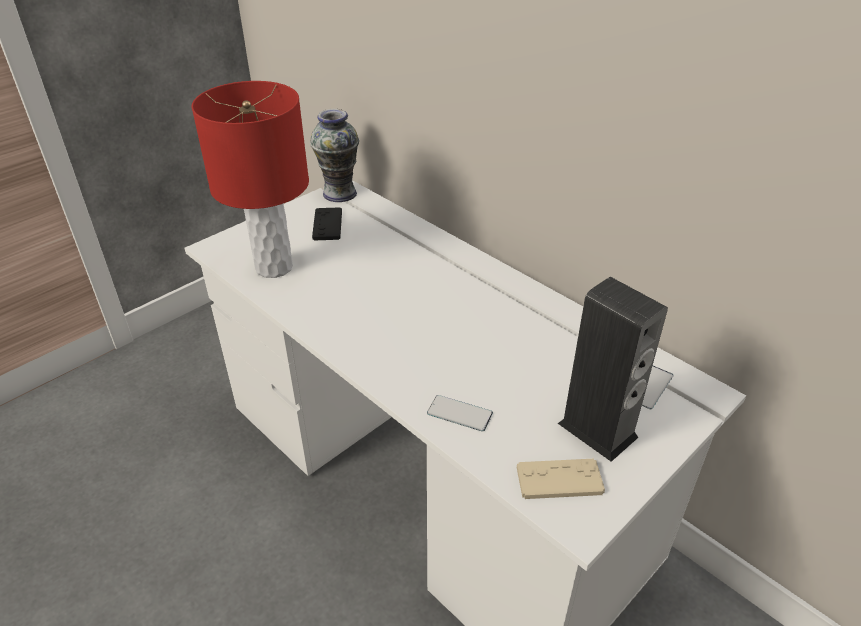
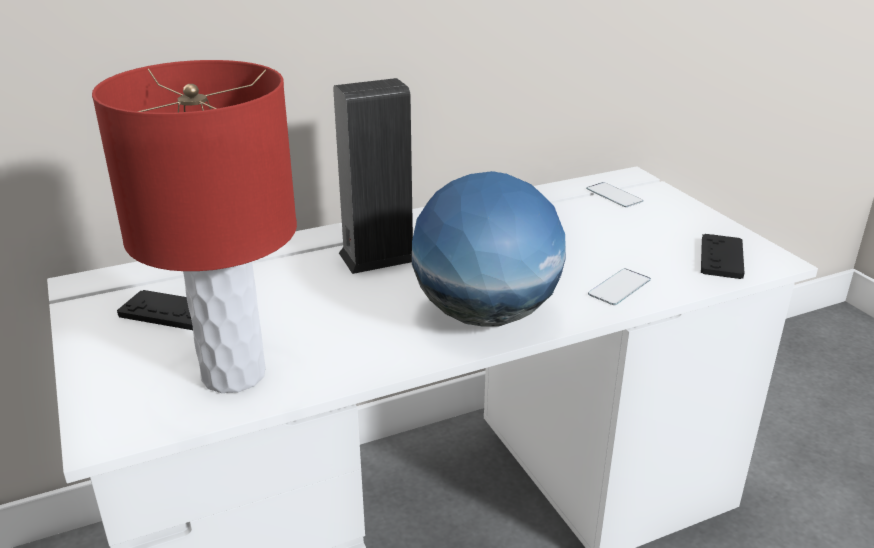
camera: 70 degrees left, 10 degrees down
(340, 193) = (91, 289): vase -> none
(381, 347) = (485, 315): none -> globe
(559, 480) = (721, 258): beige game controller -> black game controller
(597, 430) = (662, 228): speaker -> speaker (378, 257)

